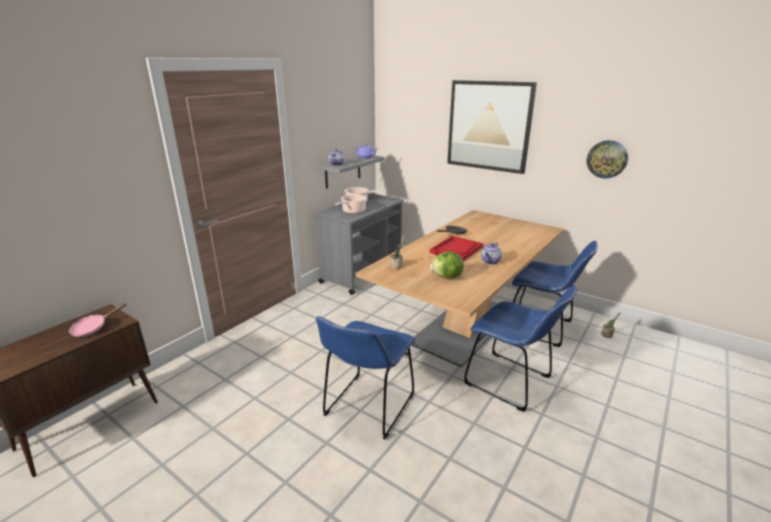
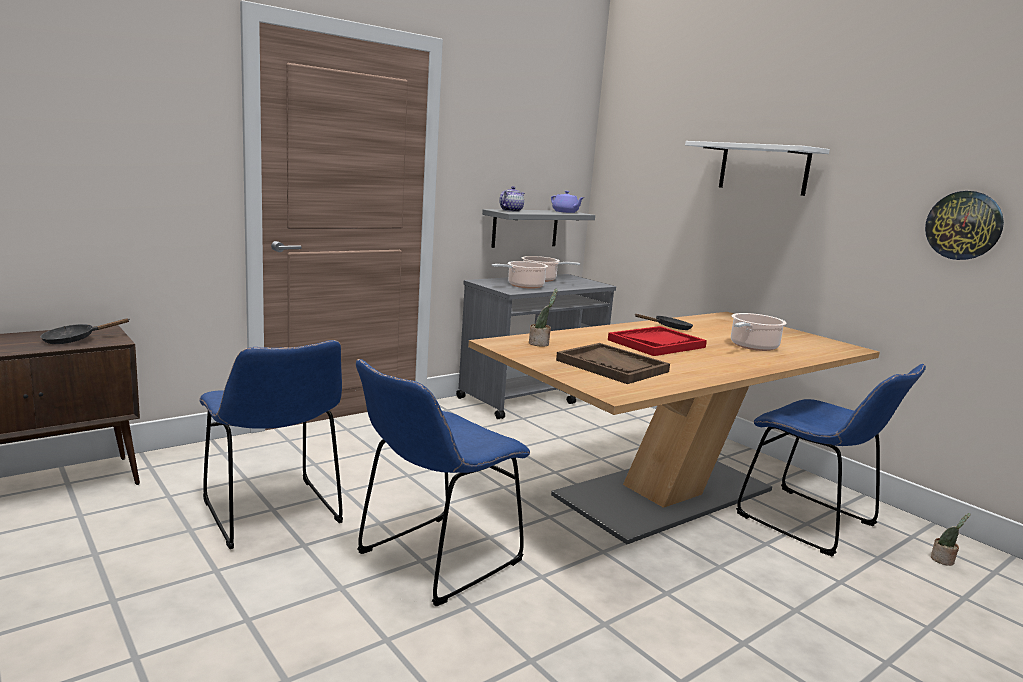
camera: 15 degrees right, 10 degrees down
(93, 328) = (74, 340): pink frying pan -> black frying pan
(447, 277) = (612, 366): lettuce -> brown tray
(489, 126) = (763, 169): picture -> white shelf
(490, 262) = (705, 363): teapot -> none
(504, 240) = (752, 346): none -> cooking pot
(512, 382) = (709, 585): blue chair -> blue chair (274, 515)

